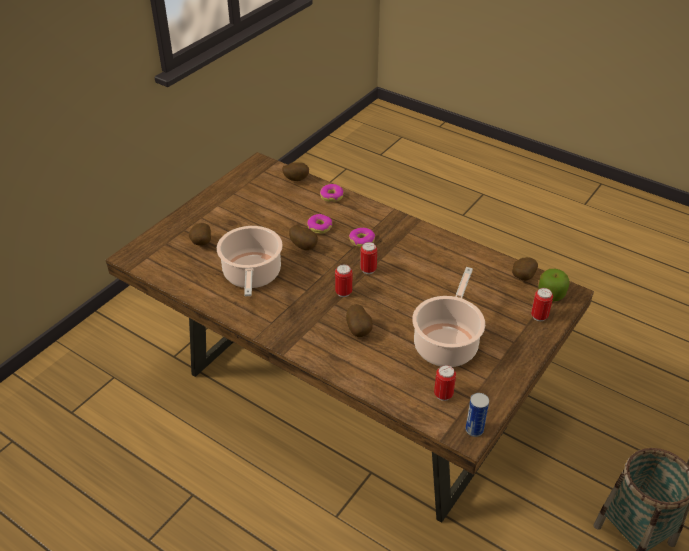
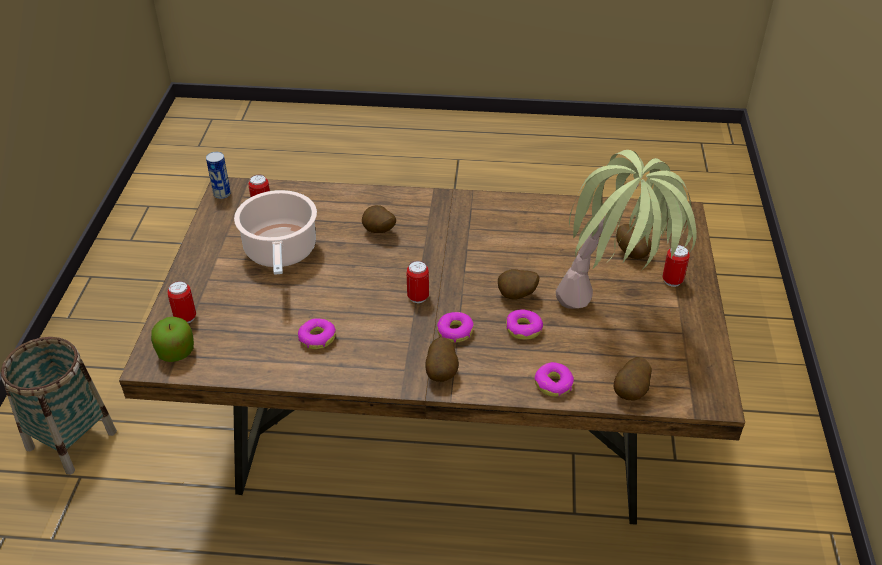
camera: 150 degrees right, 0 degrees up
(252, 275) = (538, 242): cooking pot -> none
(256, 217) = (613, 311): none -> potted plant
(343, 292) = (425, 261): can -> can (672, 281)
(452, 268) = (317, 338): none -> donut
(522, 277) = (221, 361): potato -> potato (442, 373)

